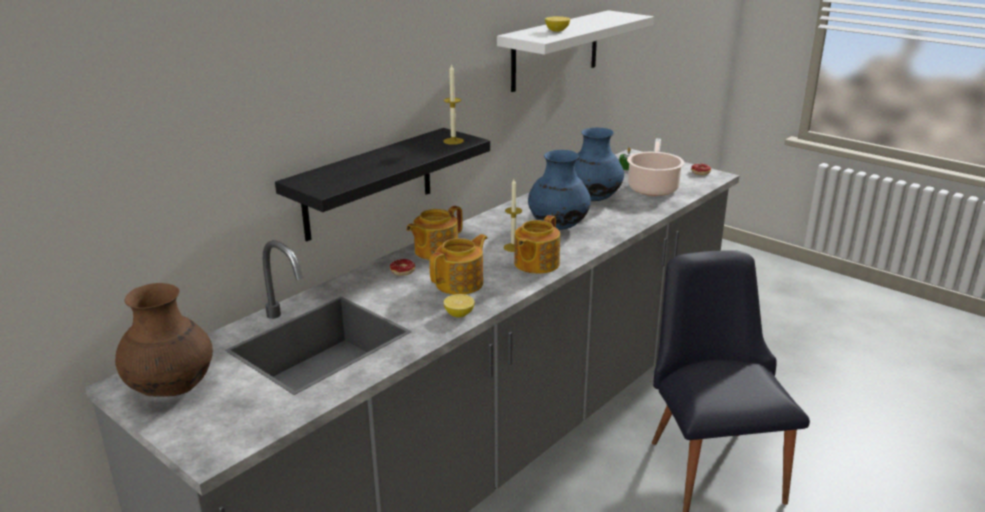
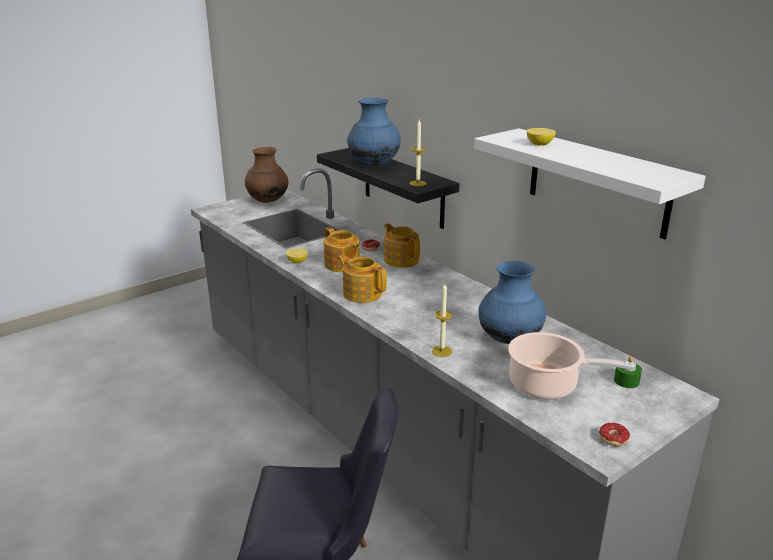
camera: 100 degrees right, 0 degrees up
(513, 247) = (397, 288): candle -> candle (442, 351)
(558, 226) = (437, 311): blue vase -> blue vase (374, 164)

